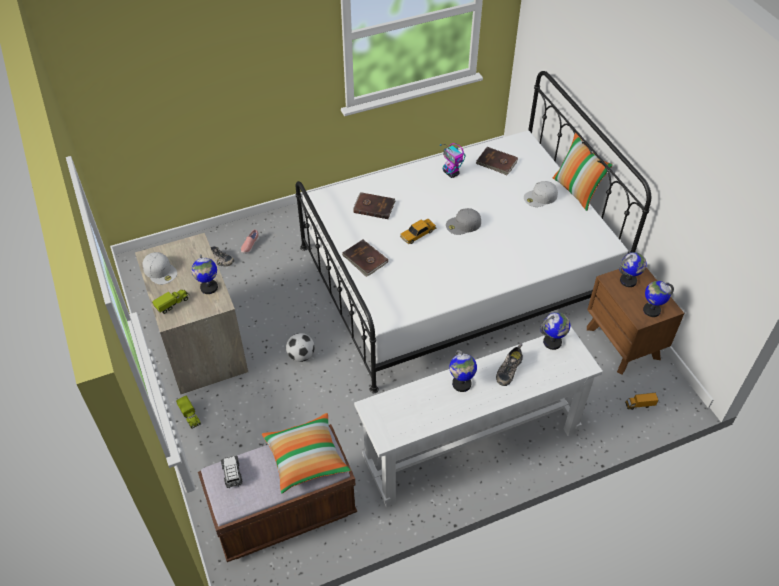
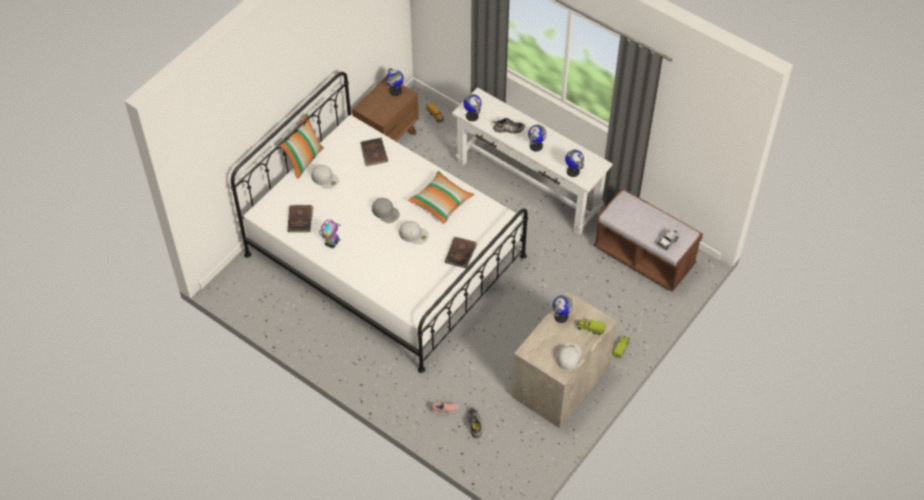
camera: 120 degrees left, 5 degrees up
(301, 355) = (526, 312): football -> none
(306, 458) = (630, 213): pillow -> pillow (441, 202)
(374, 206) = (402, 274): brown book -> brown book (373, 153)
(417, 234) = (414, 234): toy car -> white cap
(628, 281) = (376, 109): globe -> globe (573, 171)

